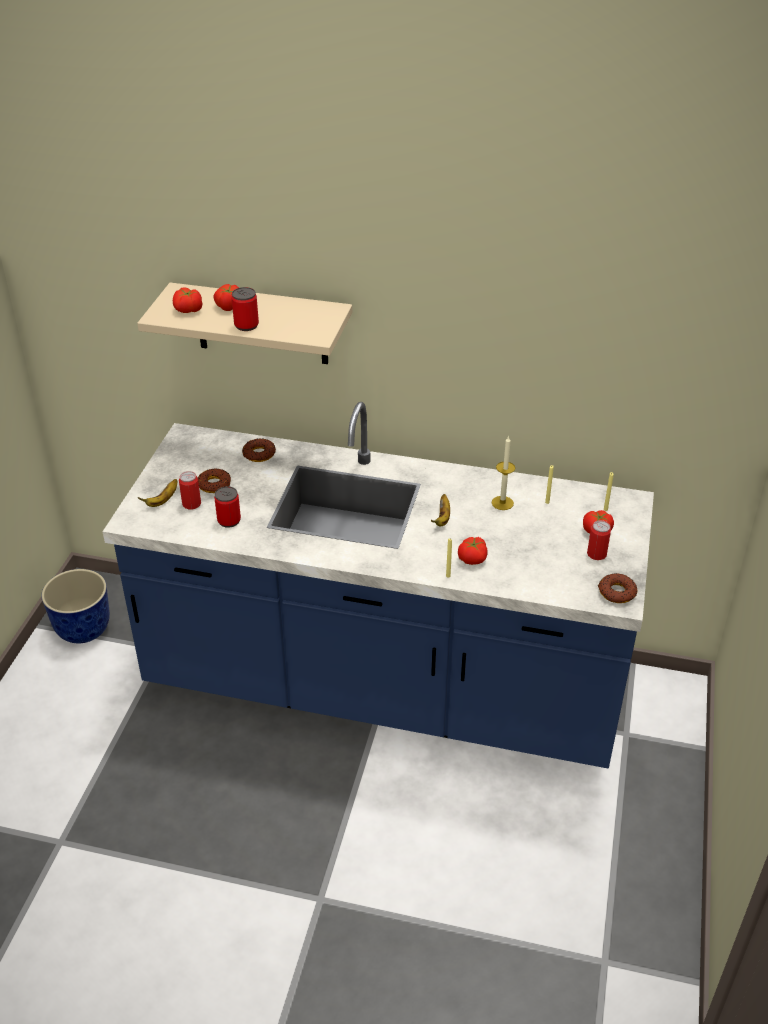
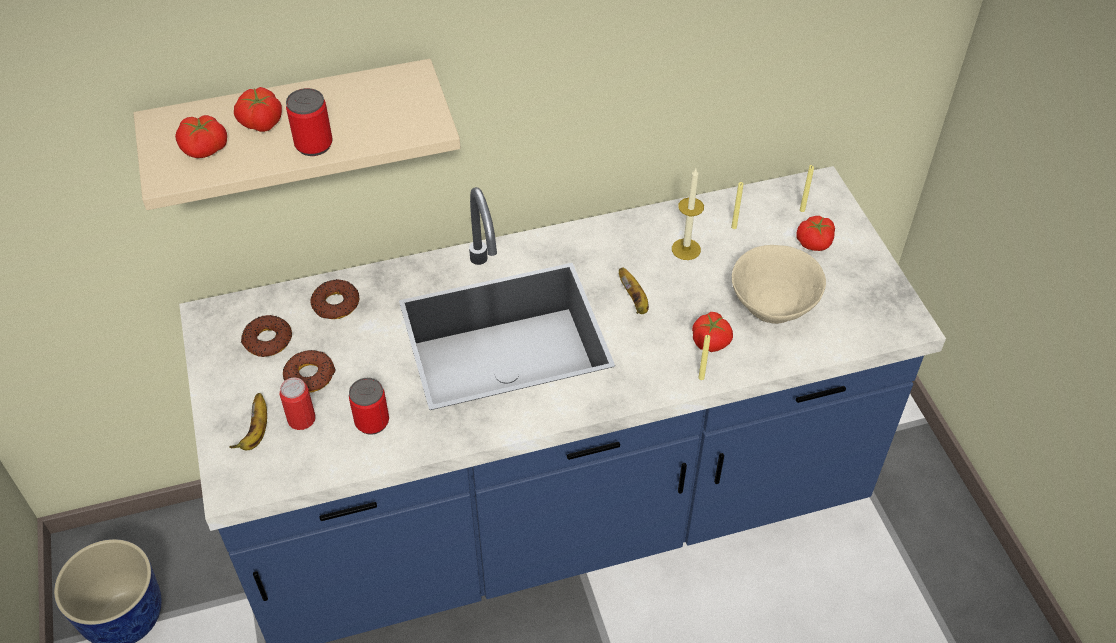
camera: 30 degrees left, 10 degrees up
(533, 554) = (772, 304): none -> beige bowl
(596, 554) = (837, 273): can -> none
(616, 592) = (894, 314): donut -> donut (267, 340)

